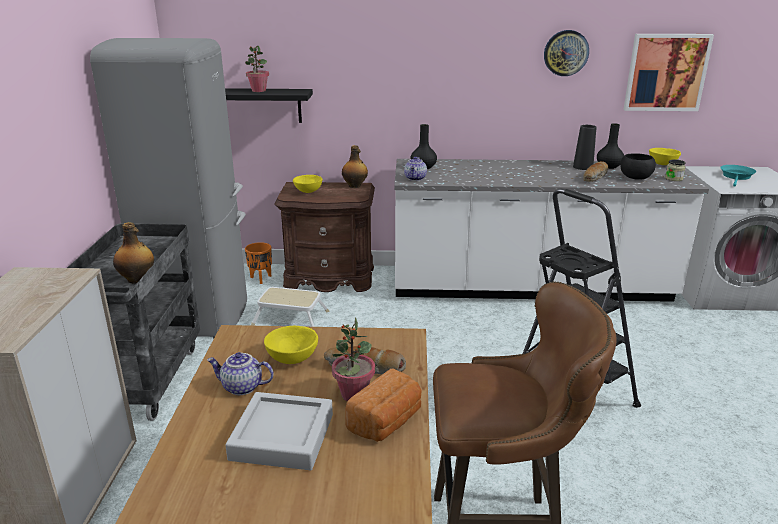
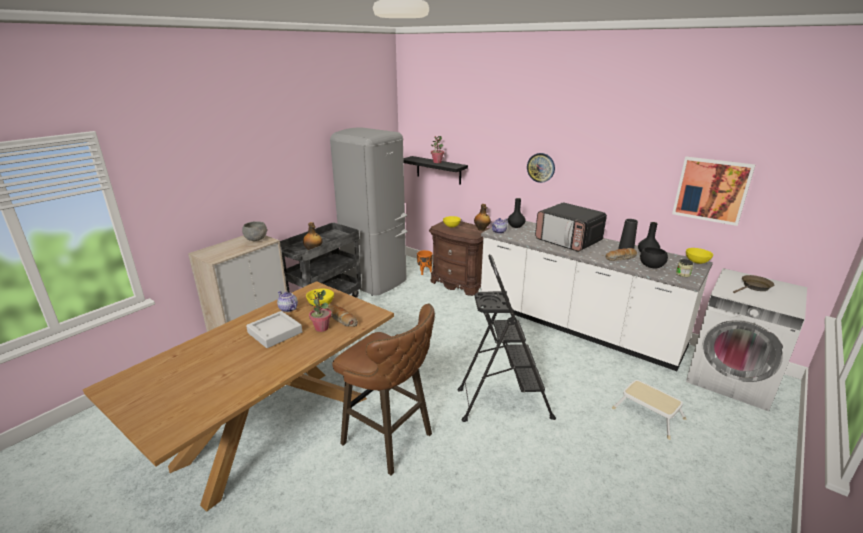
camera: 35 degrees right, 0 degrees up
(44, 279) = (256, 239): none -> grey bowl
(291, 318) = (416, 297): beige step ladder -> beige step ladder (648, 413)
(387, 422) = (317, 343): bread -> none
(512, 171) = (568, 241): none -> microwave
(566, 53) = (629, 164): wall clock -> wall clock (541, 167)
(736, 177) = (754, 287): turquoise frying pan -> brown frying pan

